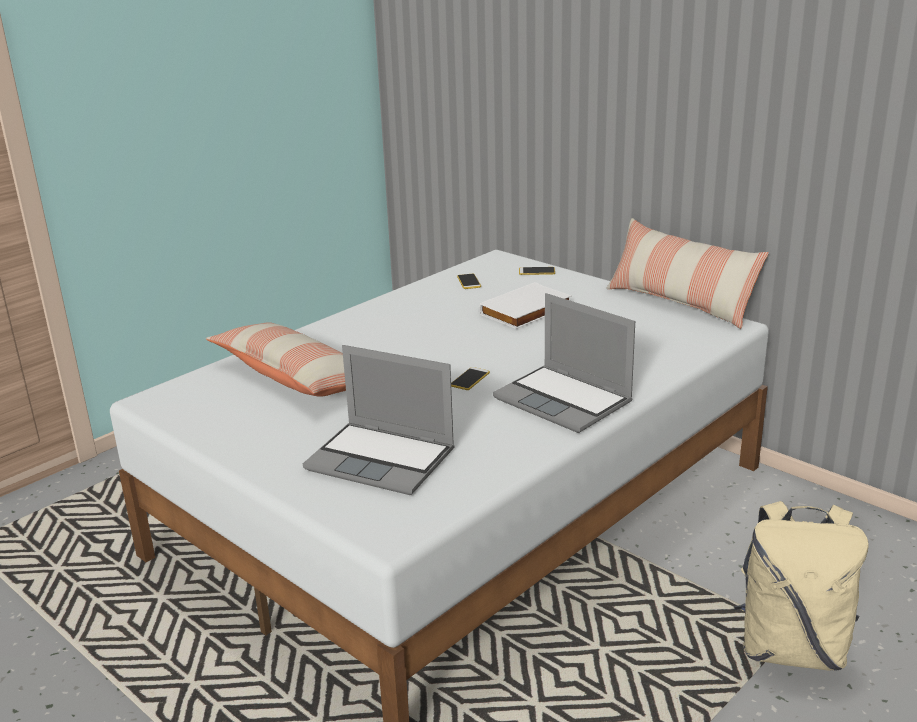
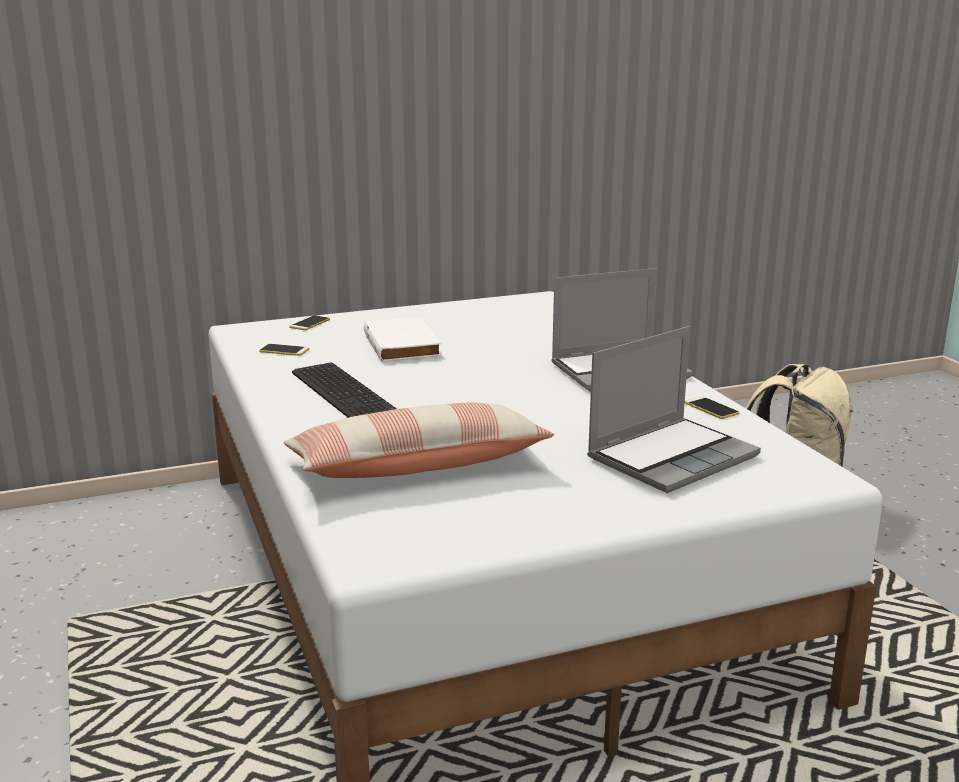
camera: 65 degrees left, 5 degrees down
(409, 321) = (345, 391): none -> keyboard
(469, 379) = (531, 393): phone -> phone (711, 408)
(680, 303) = (472, 300): pillow -> none

